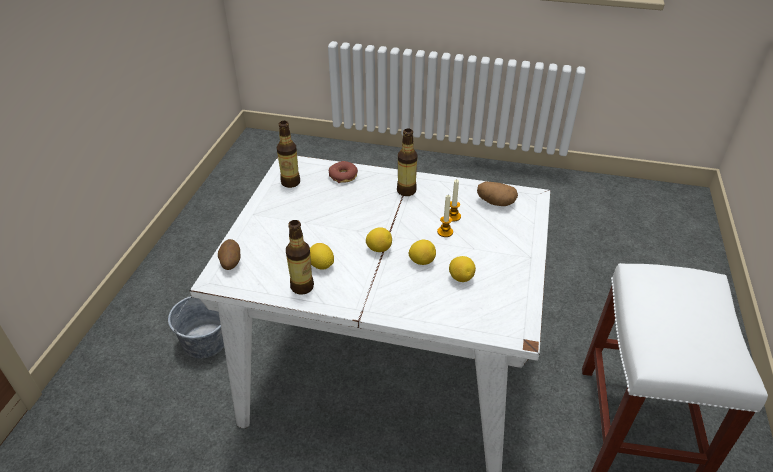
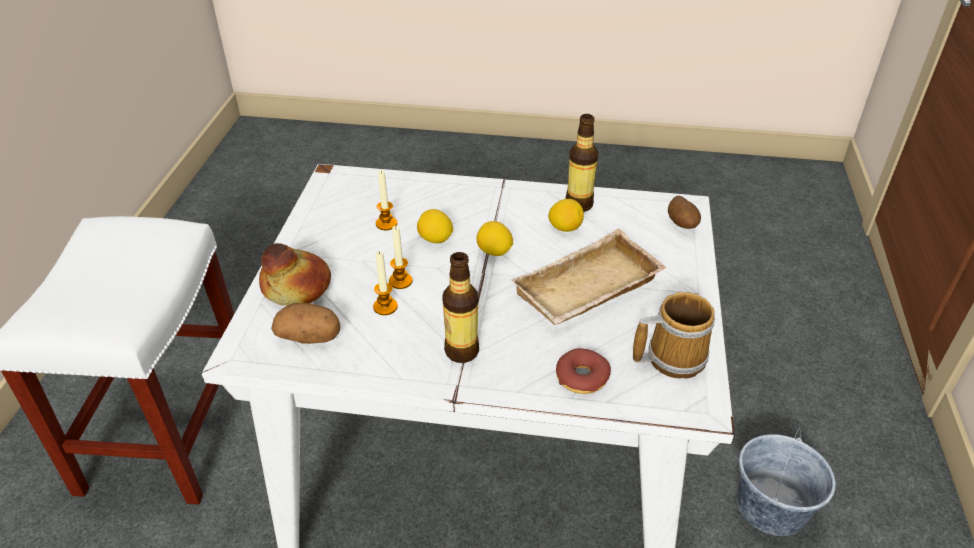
camera: 175 degrees right, 0 degrees up
(290, 182) = (671, 357): bottle -> mug
(322, 219) = (588, 290): none -> beige tray
(461, 278) = (386, 224): lemon -> candle
(514, 231) = (296, 288): none -> bread

